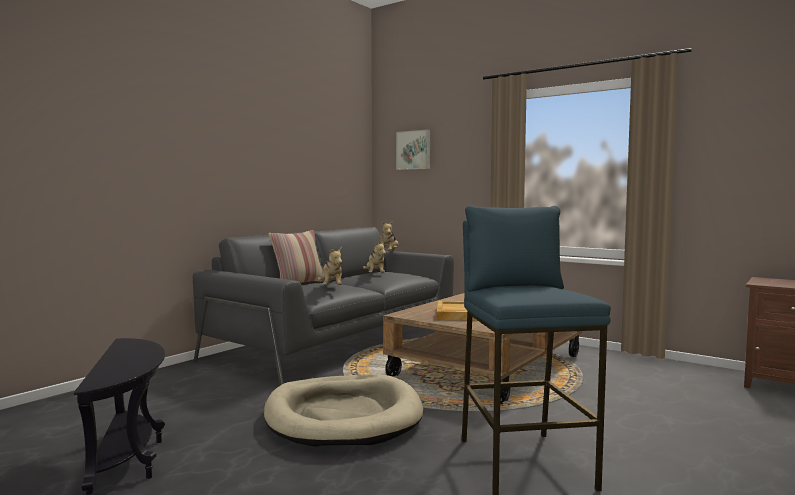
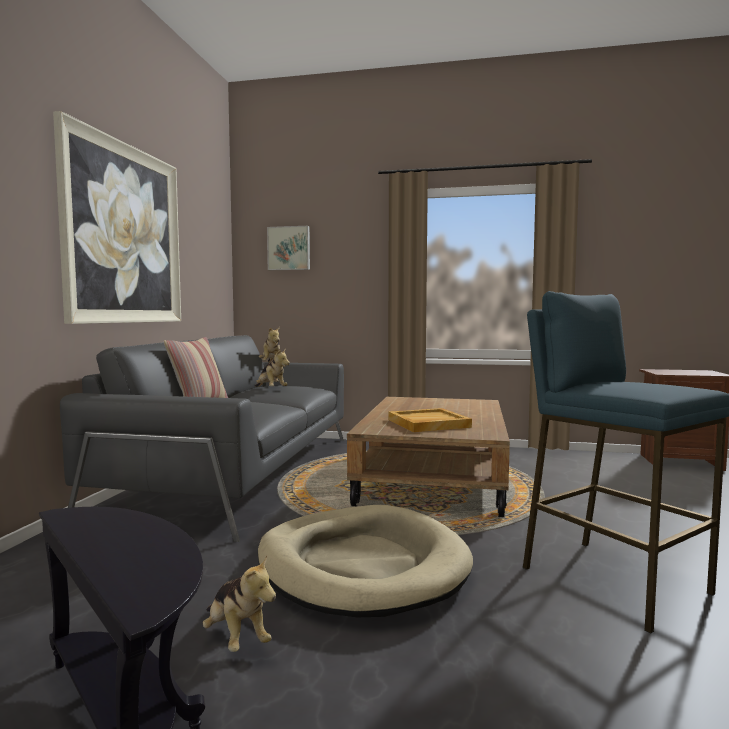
camera: 25 degrees left, 0 degrees up
(255, 152) = (124, 234): none -> picture
(331, 287) = (256, 406): plush toy -> plush toy (236, 638)

